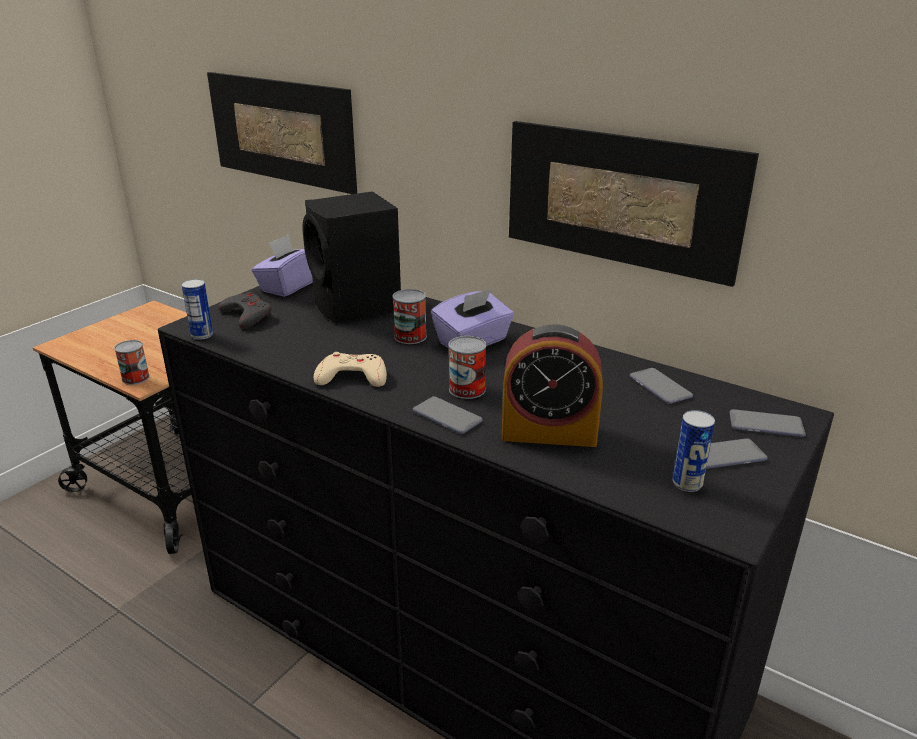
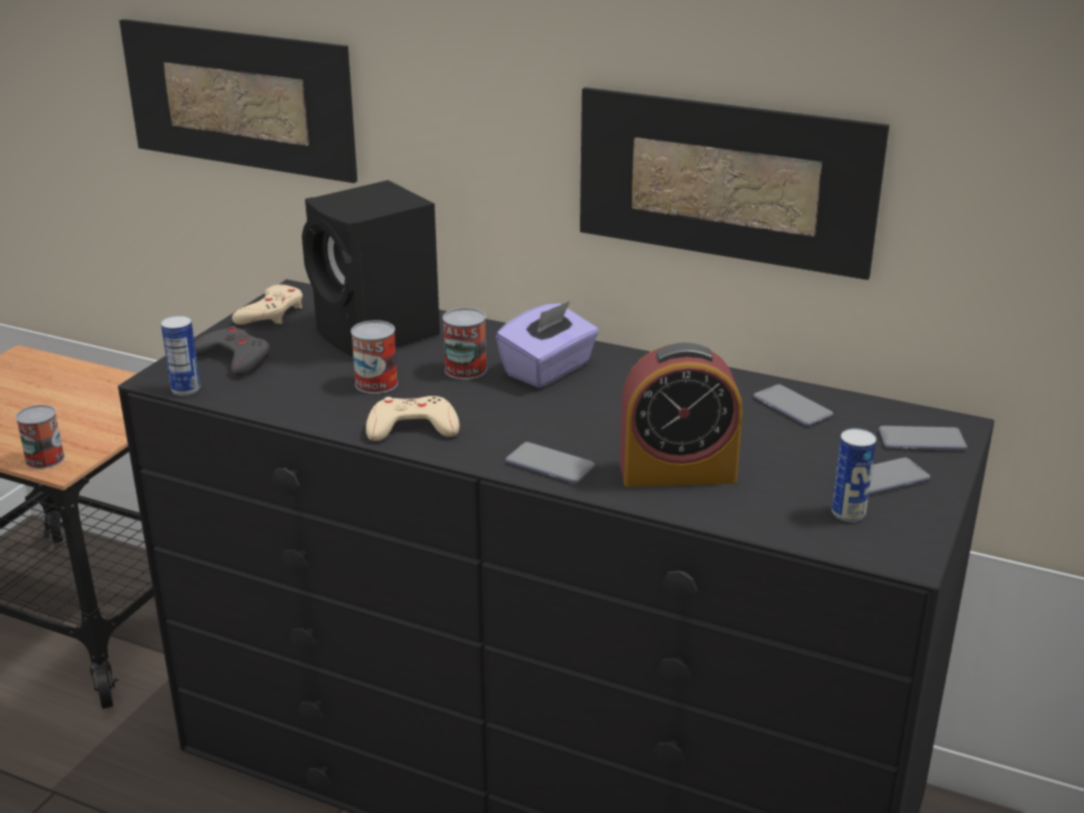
camera: 10 degrees left, 0 degrees up
(289, 286) = (271, 313): purple tissue box -> beige game controller
(467, 389) = (562, 430): can -> can (376, 383)

